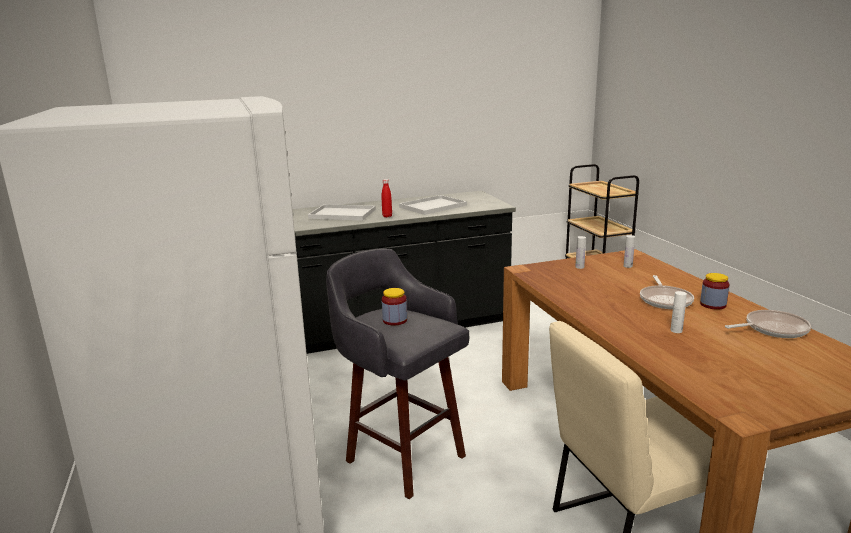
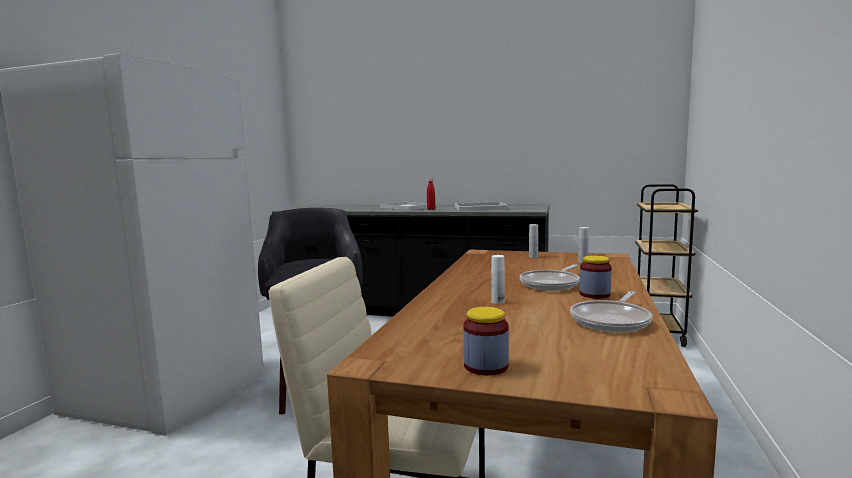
camera: 35 degrees right, 10 degrees down
(395, 320) = (313, 262): jar -> jar (486, 366)
(772, 329) = (612, 321): frying pan -> frying pan turned 105 degrees clockwise

